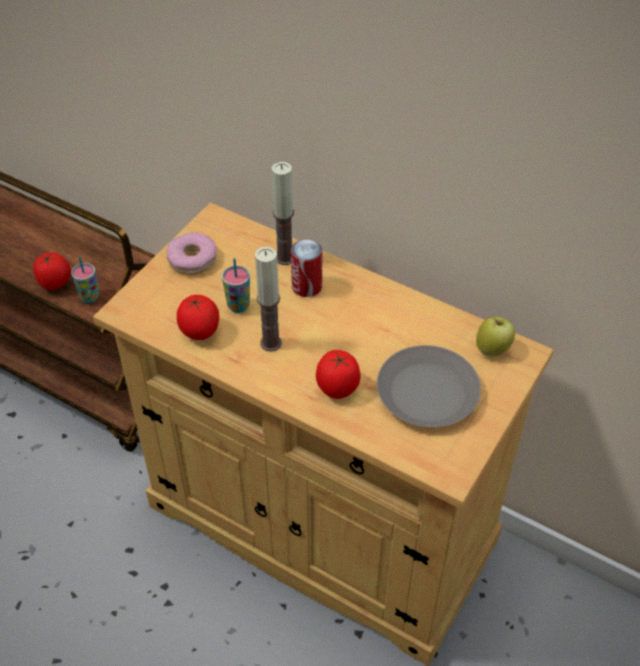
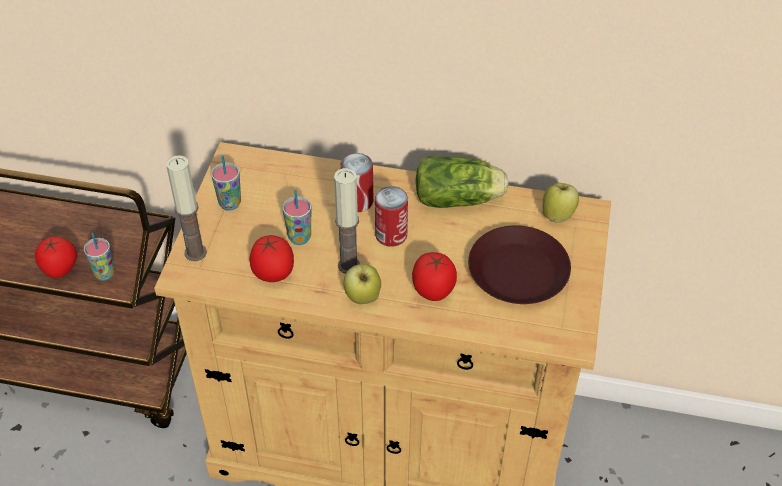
camera: 20 degrees left, 0 degrees up
(192, 259) = (230, 203): donut -> cup
(269, 376) = (362, 298): none -> apple
(285, 258) = (322, 179): candle -> candle (195, 253)
(323, 325) = (391, 235): none -> can
(404, 309) = (460, 199): none -> lettuce
(426, 393) = (517, 273): grey plate -> brown plate

